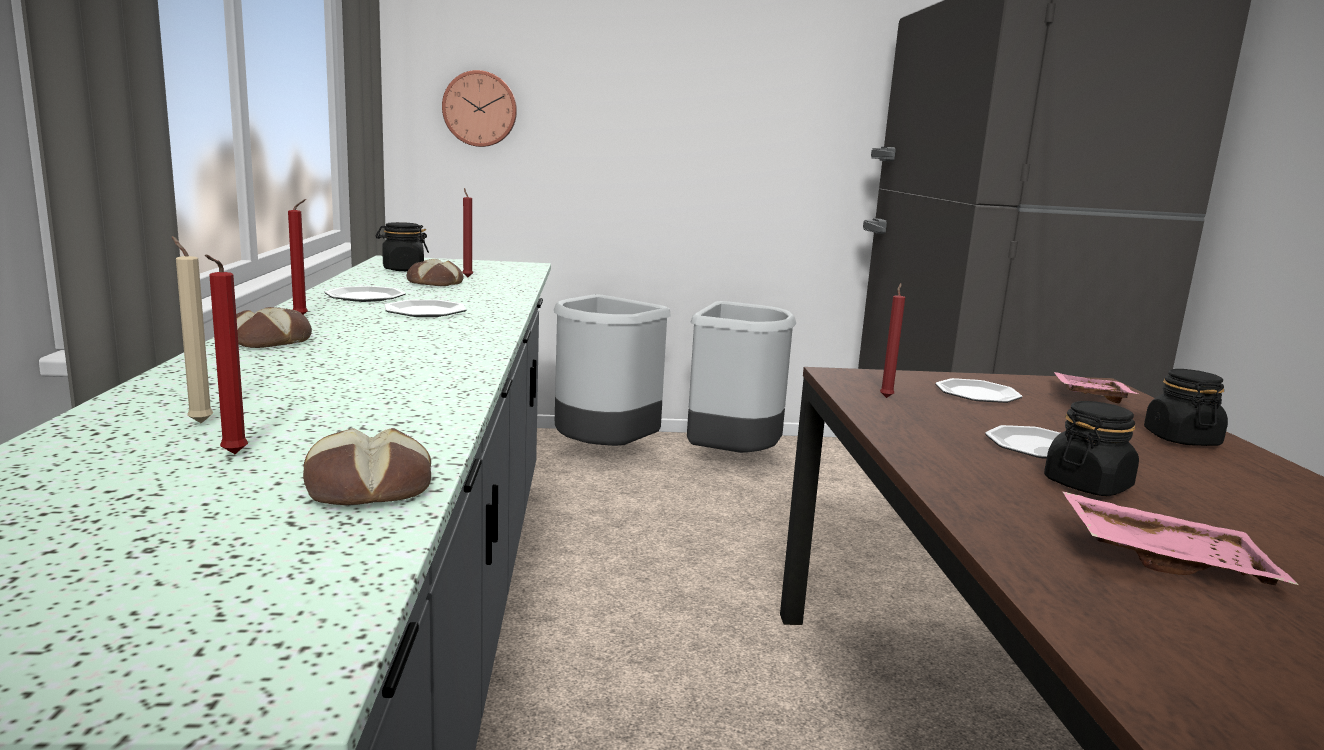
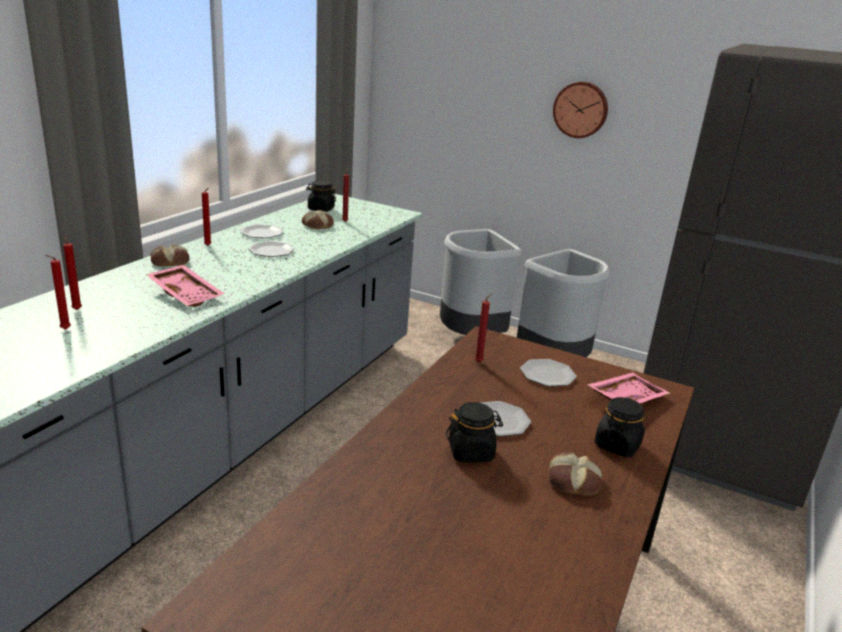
camera: 30 degrees right, 10 degrees up
(198, 422) = (77, 309): beige candle -> red candle
(368, 488) = (81, 358): bread -> bread (573, 481)
(480, 109) = (431, 93): wall clock -> wall clock (581, 109)
(1164, 559) = (412, 501): pink tray -> pink tray (187, 294)

